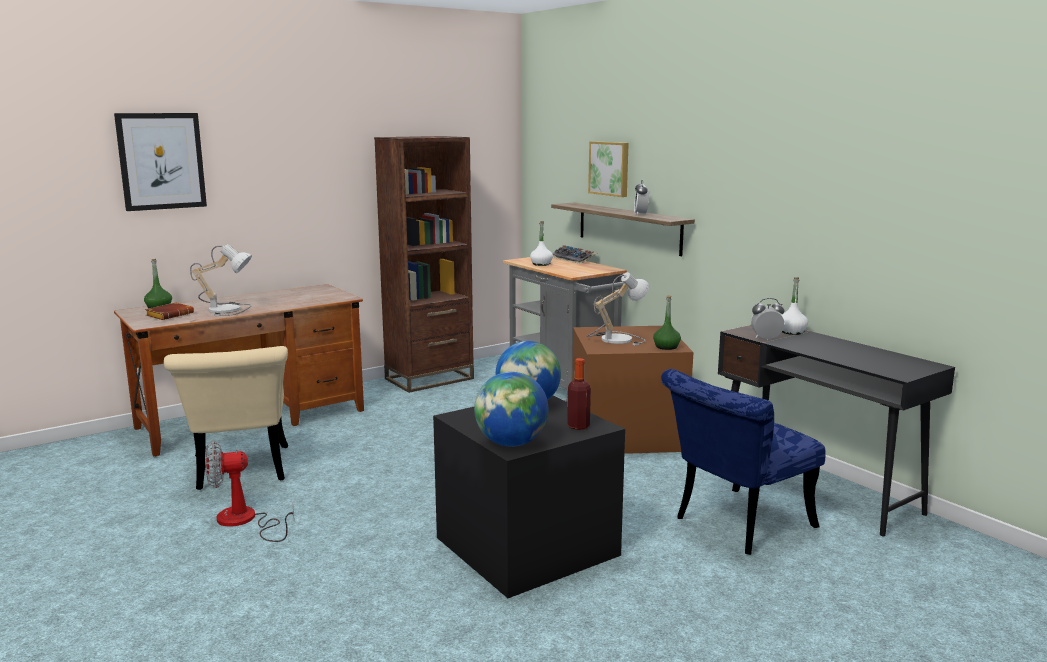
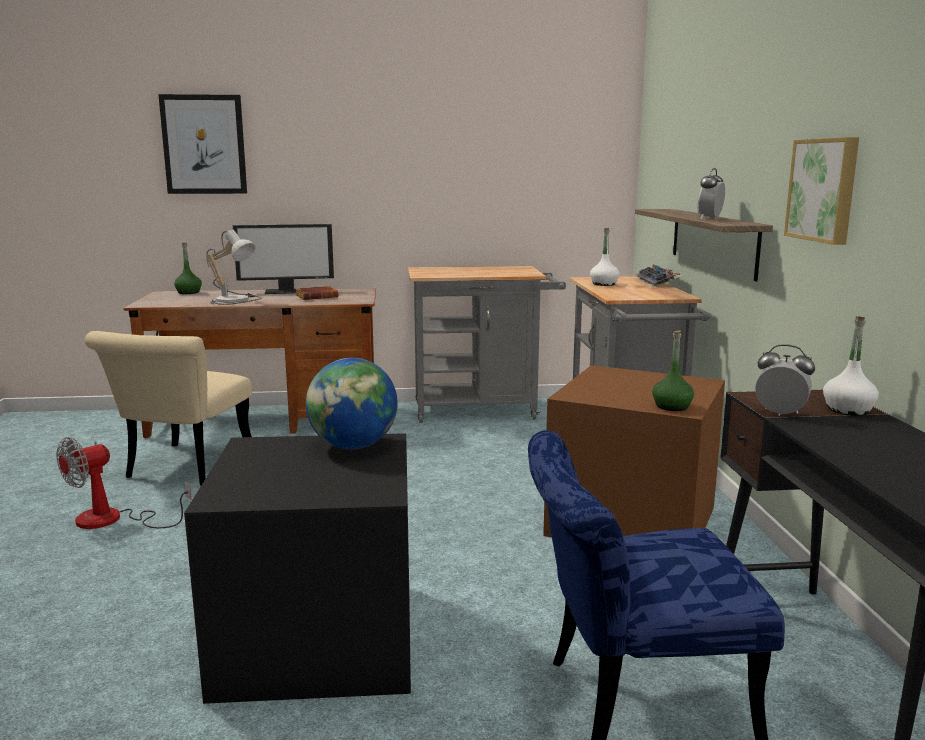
camera: 30 degrees right, 0 degrees up
(170, 315) = (180, 299): brown book -> brown book (317, 297)
(245, 521) = (113, 520): fan -> fan turned 60 degrees counterclockwise
(255, 296) = (287, 291): none -> monitor
(429, 379) = (483, 410): brown bookcase -> grey cart
(511, 443) = (234, 491): globe -> none
(578, 426) = (354, 488): bottle -> none
(610, 168) = (702, 159): picture -> picture (824, 190)
(616, 338) = (621, 386): table lamp -> none

